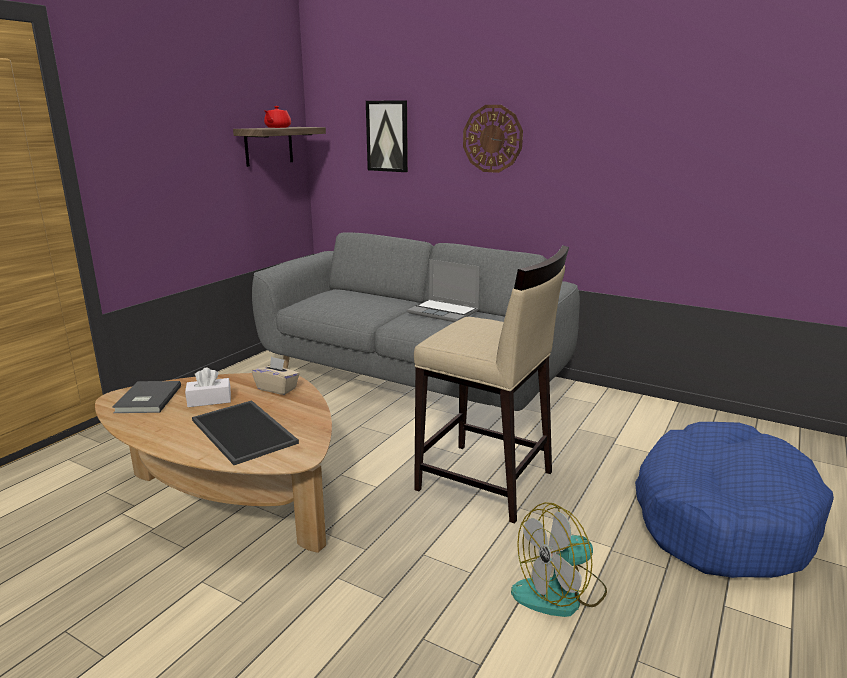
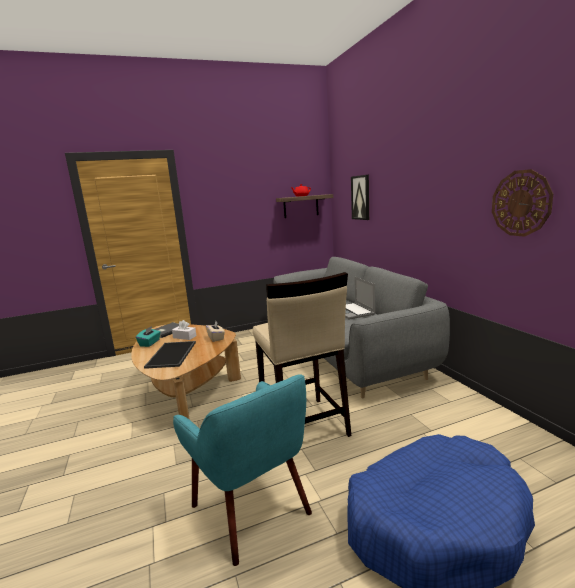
camera: 40 degrees right, 5 degrees down
(153, 426) = (150, 343): none -> turquoise tissue box
(492, 139) = (408, 196): wall clock -> wall clock (521, 203)
(560, 593) = (252, 509): fan -> turquoise armchair

